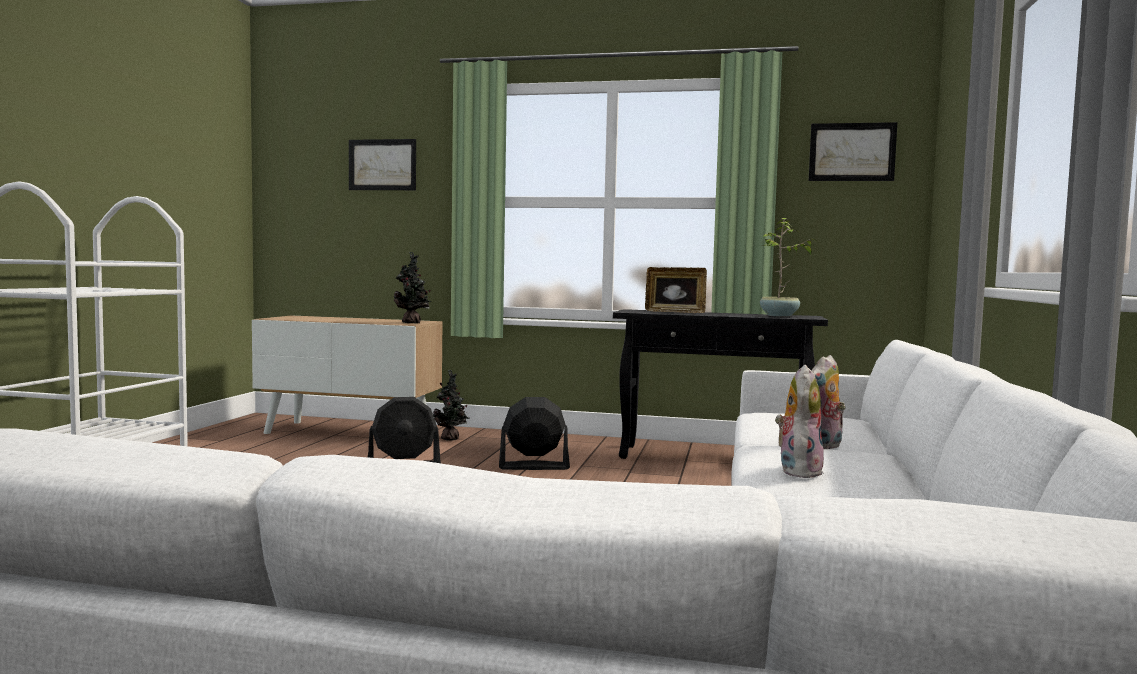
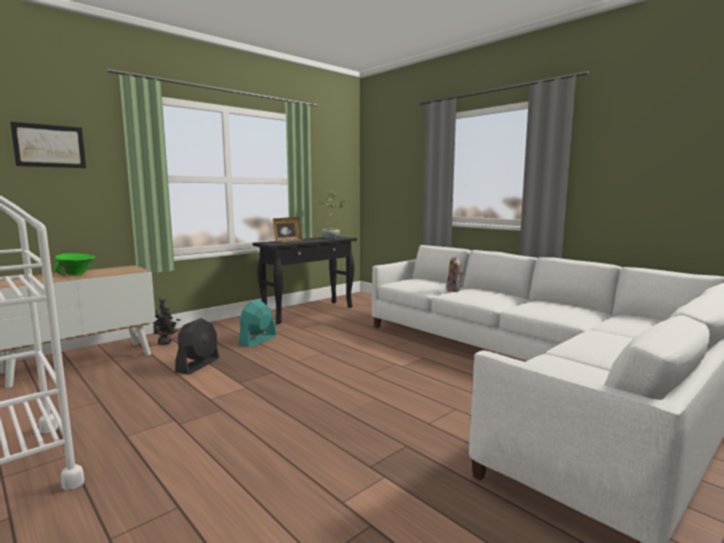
camera: 55 degrees left, 5 degrees up
(357, 320) = (77, 274): none -> green bowl
(412, 323) = (135, 270): potted plant -> none
(533, 466) = (258, 340): black fan -> turquoise fan
(797, 470) = (489, 299): plush toy -> none
(852, 152) = (333, 157): picture -> none

